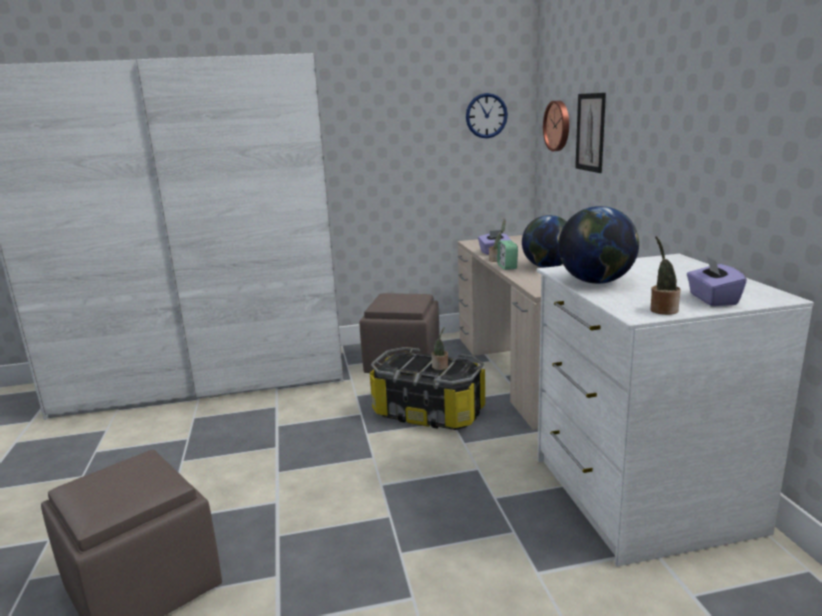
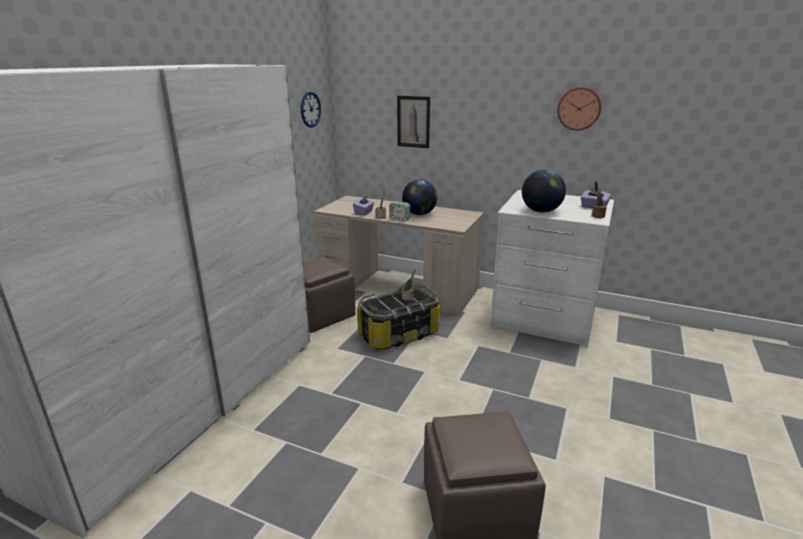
camera: 55 degrees left, 5 degrees up
(558, 126) = (369, 116): wall clock -> wall clock (579, 108)

